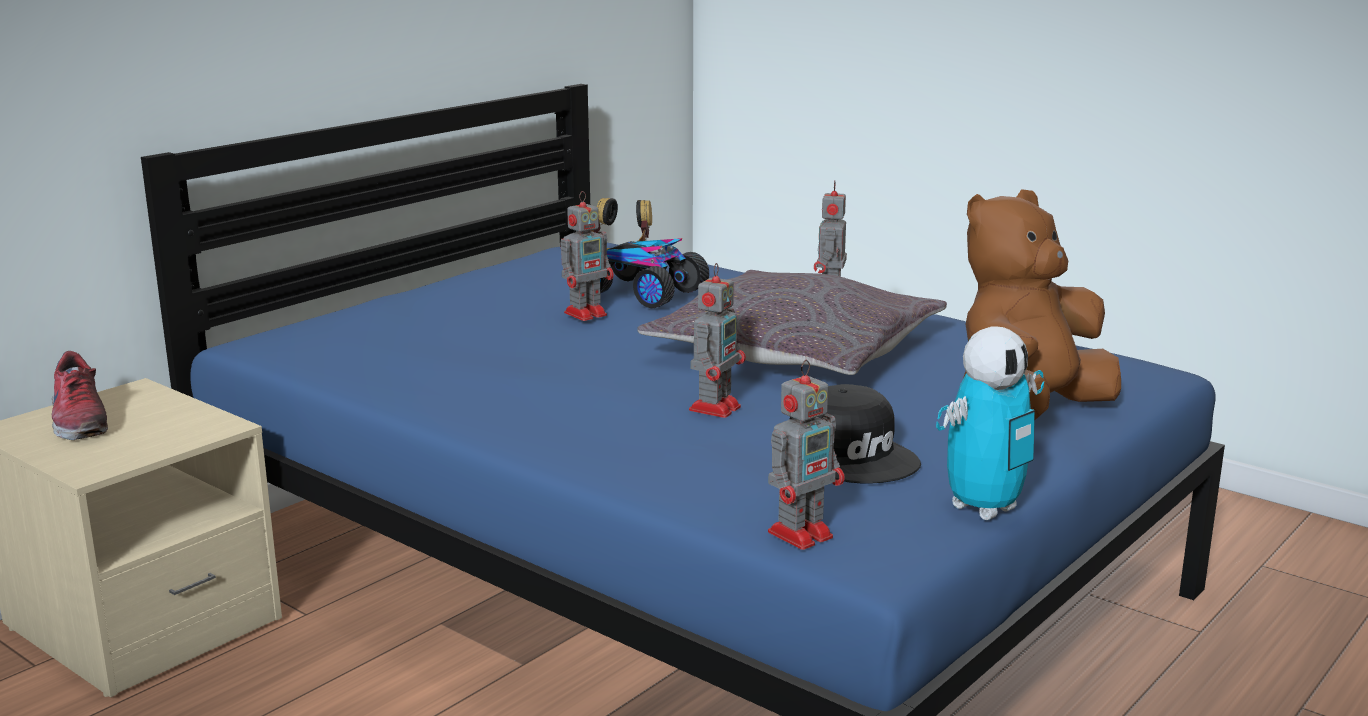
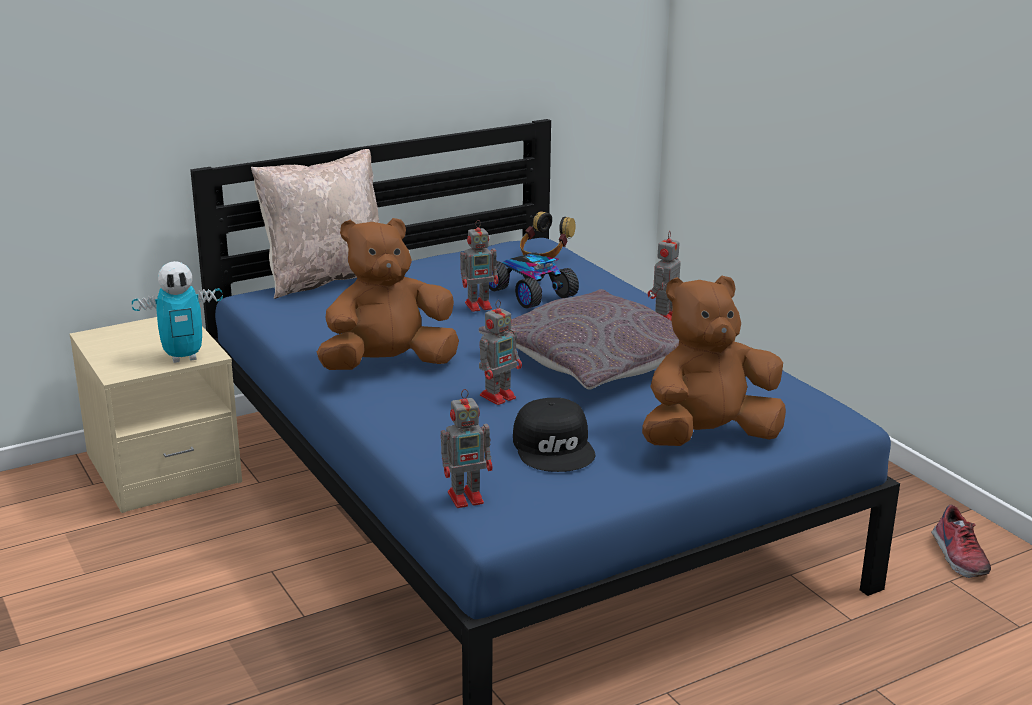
camera: 20 degrees right, 5 degrees up
(77, 420) = (131, 336): shoe -> shoe (957, 556)
(343, 311) = (326, 279): none -> beige pillow
(526, 394) = (388, 365): none -> brown plush toy
(984, 508) = (601, 502): toy robot -> toy robot (183, 357)

